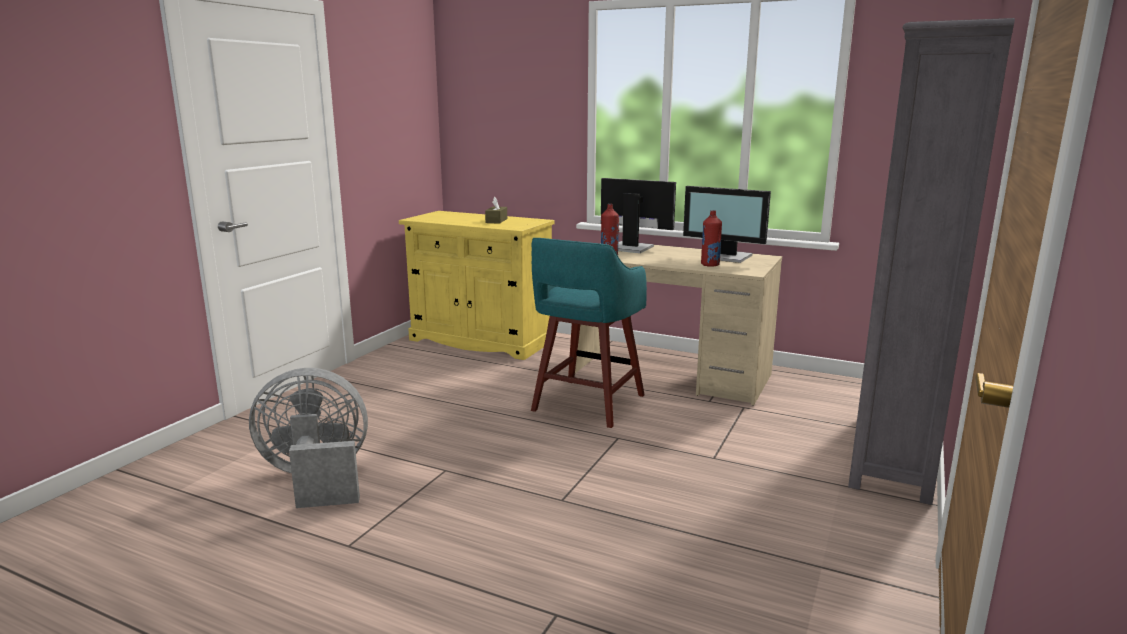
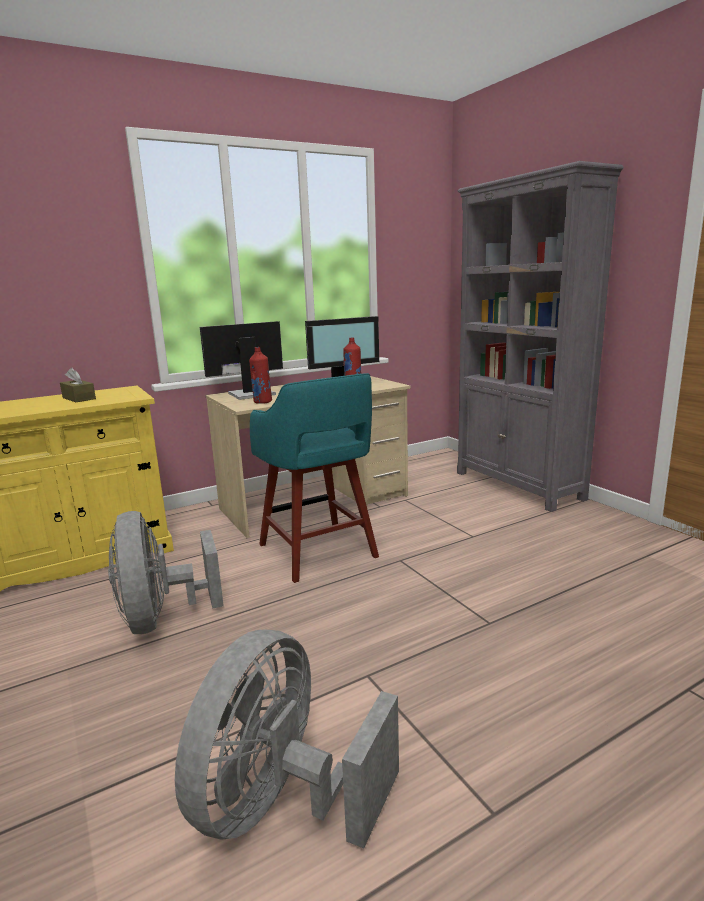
camera: 55 degrees left, 0 degrees up
(443, 389) = (162, 618): none -> grey fan

